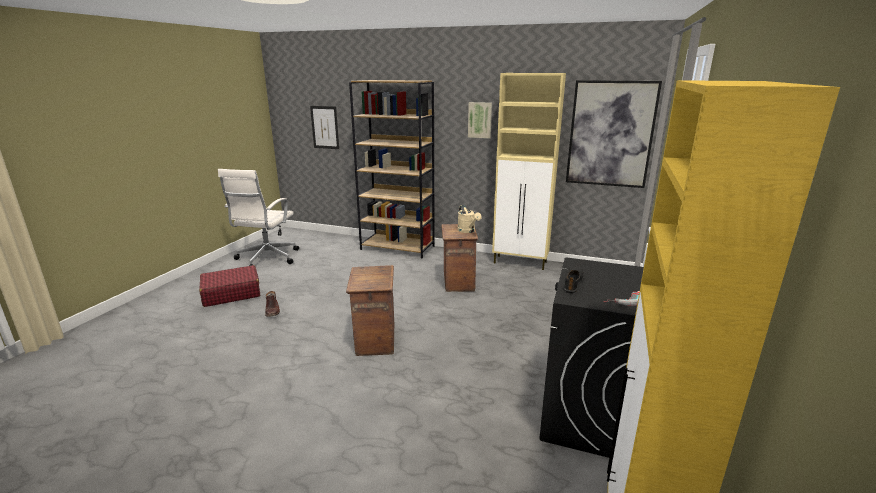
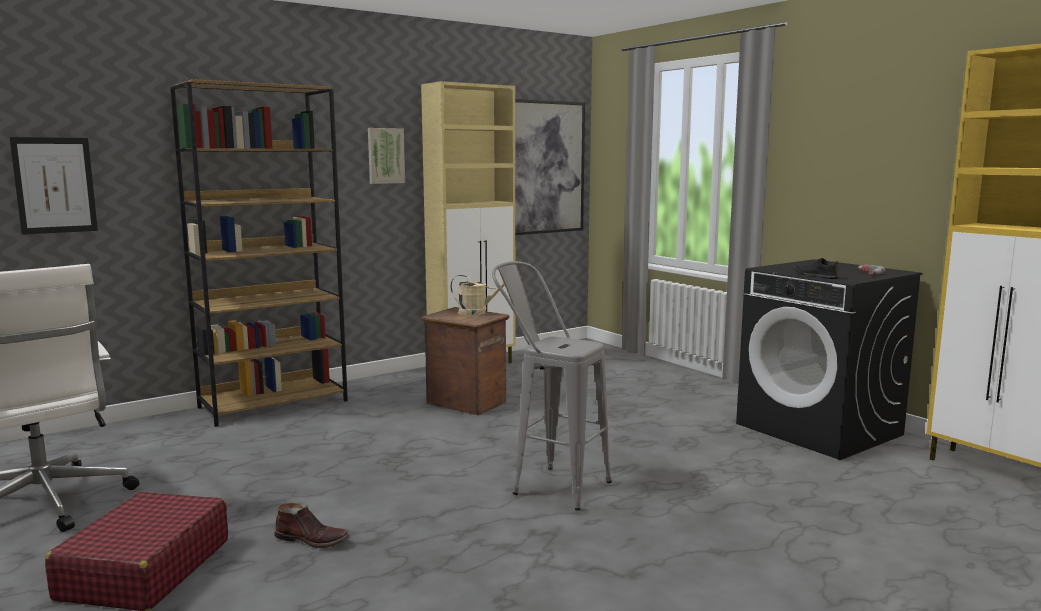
camera: 55 degrees left, 10 degrees down
(375, 341) = (549, 485): crate -> grey stool

